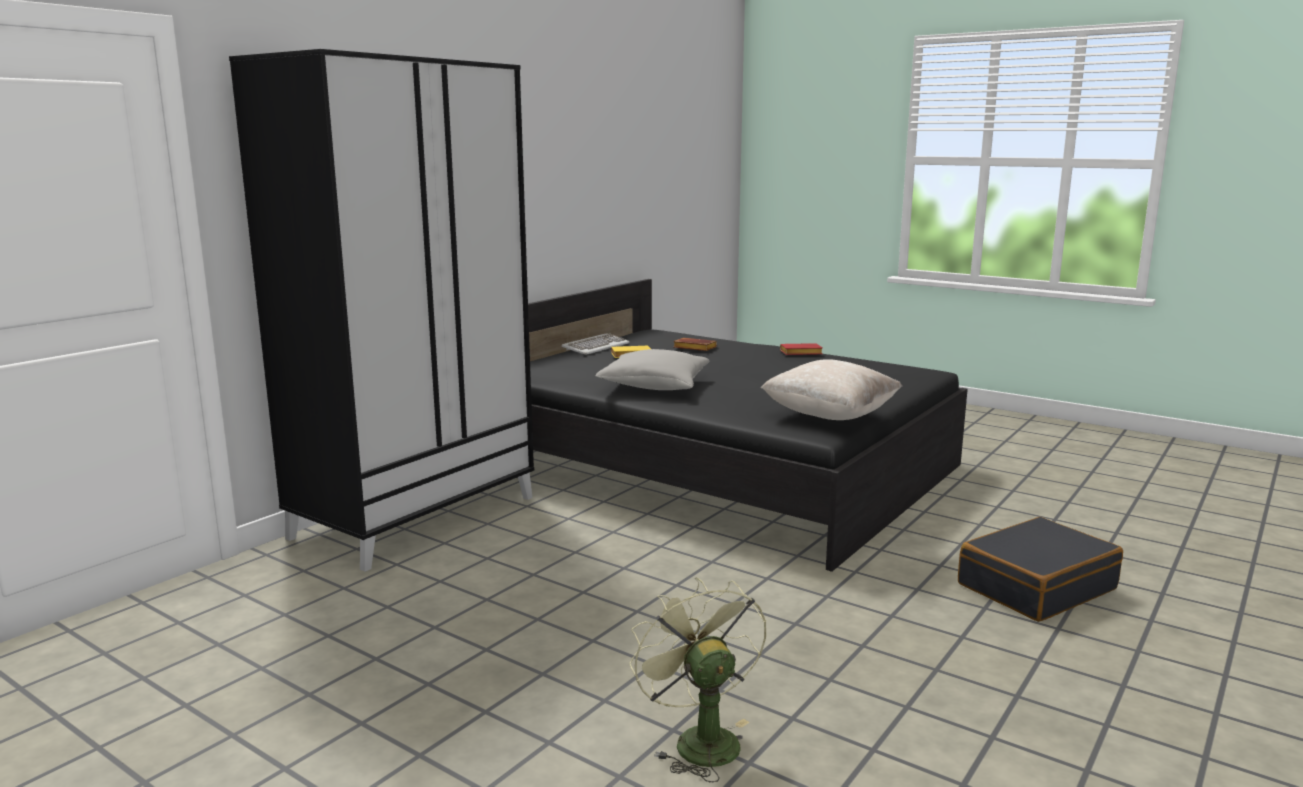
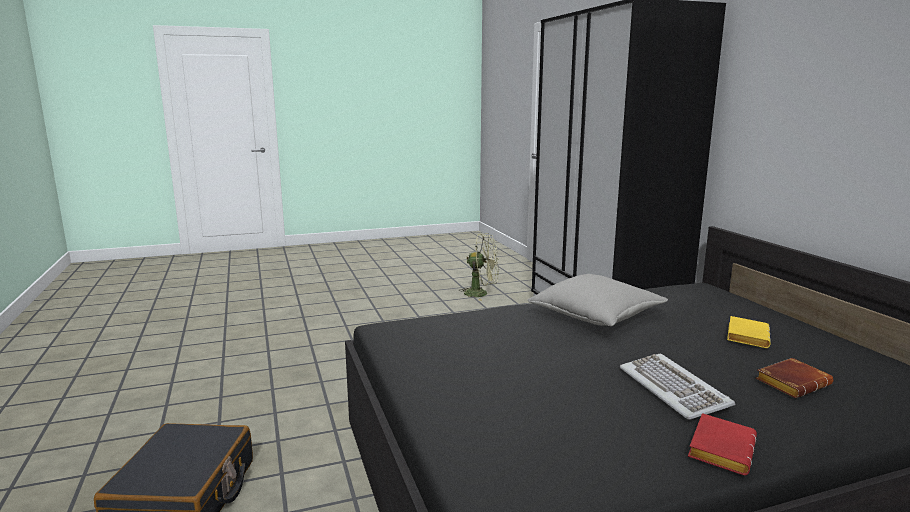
camera: 125 degrees right, 0 degrees up
(595, 347) = (815, 334): keyboard -> keyboard (674, 389)
(699, 739) = (293, 332): green fan -> green fan (481, 294)
(830, 417) = (410, 345): beige pillow -> none

